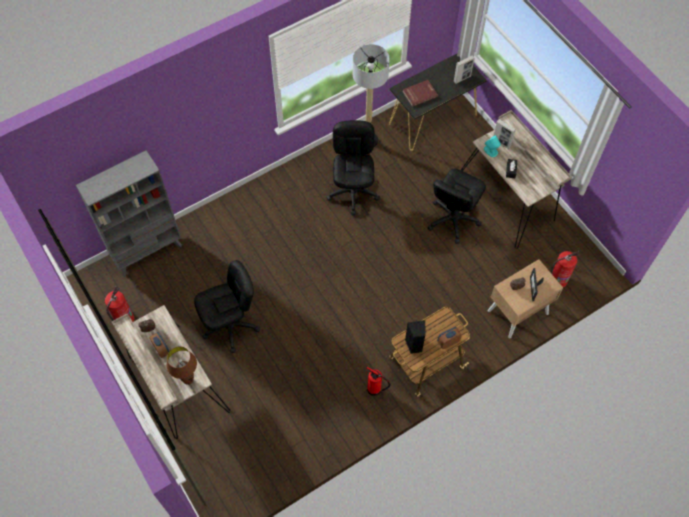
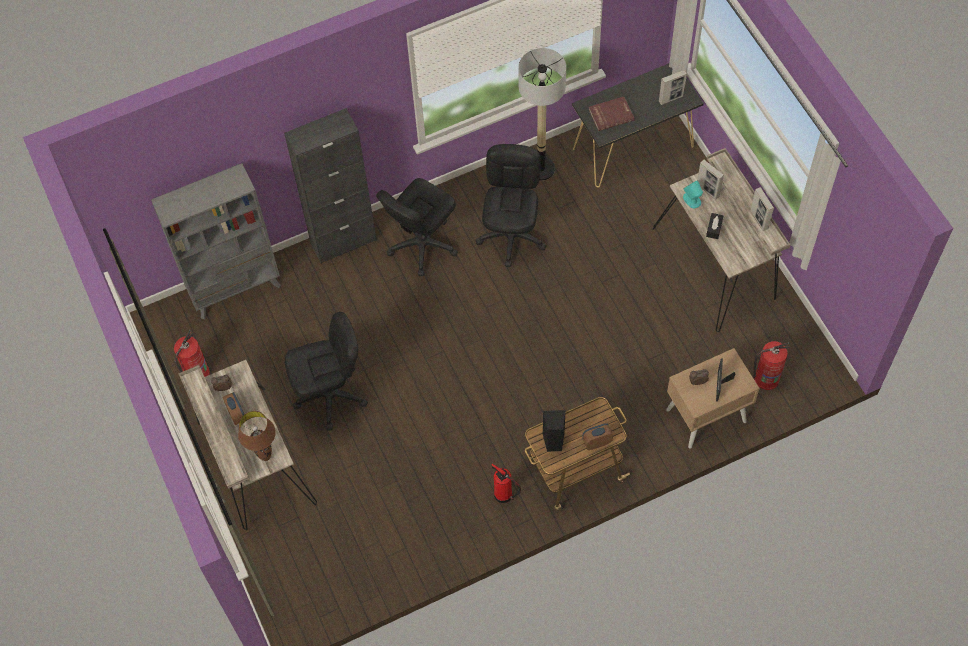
camera: 10 degrees right, 0 degrees up
(226, 207) = (343, 241): none -> black cabinet
(452, 219) = (639, 285): black office chair -> black office chair (422, 245)
(545, 160) = (759, 220): none -> picture frame

